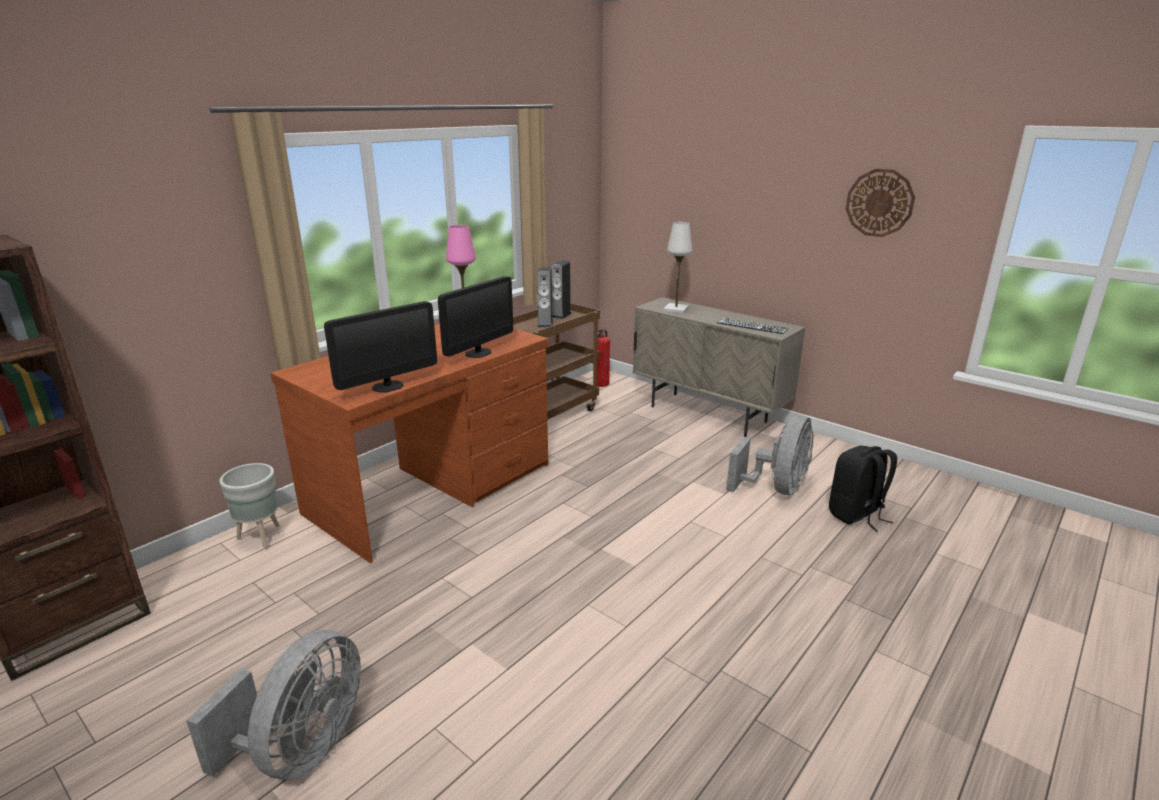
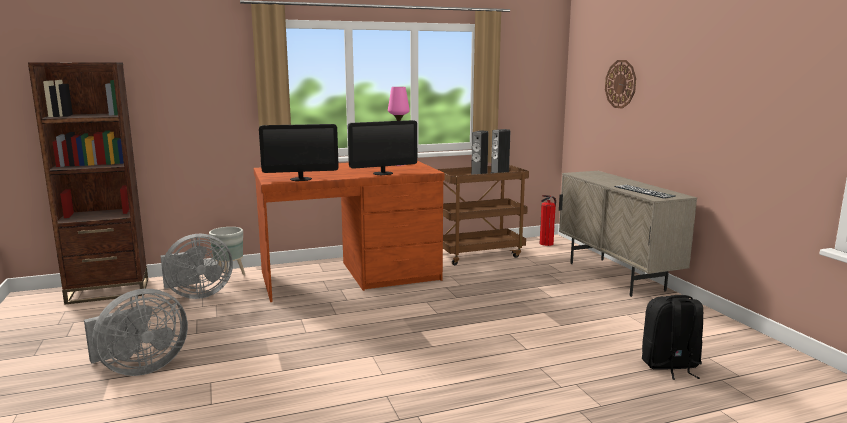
camera: 30 degrees right, 10 degrees down
(676, 310) = (594, 177): white table lamp -> none
(776, 488) = (614, 332): grey fan -> grey fan (197, 295)
(879, 203) = (757, 76): wall clock -> wall clock (620, 84)

